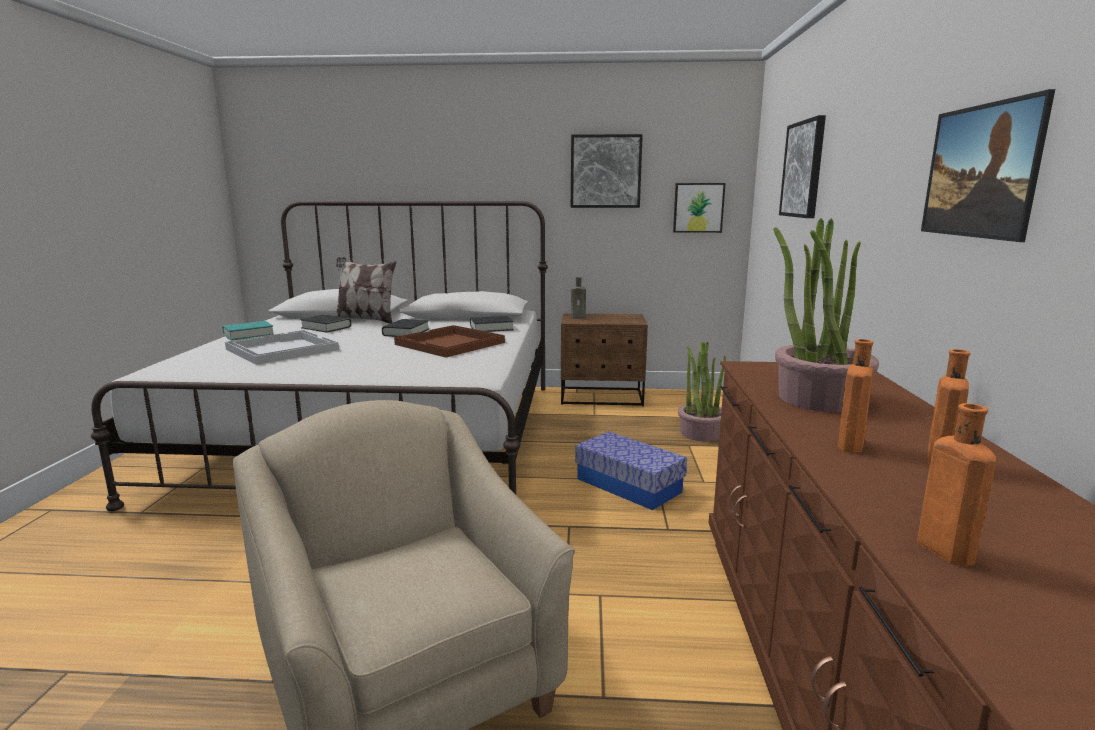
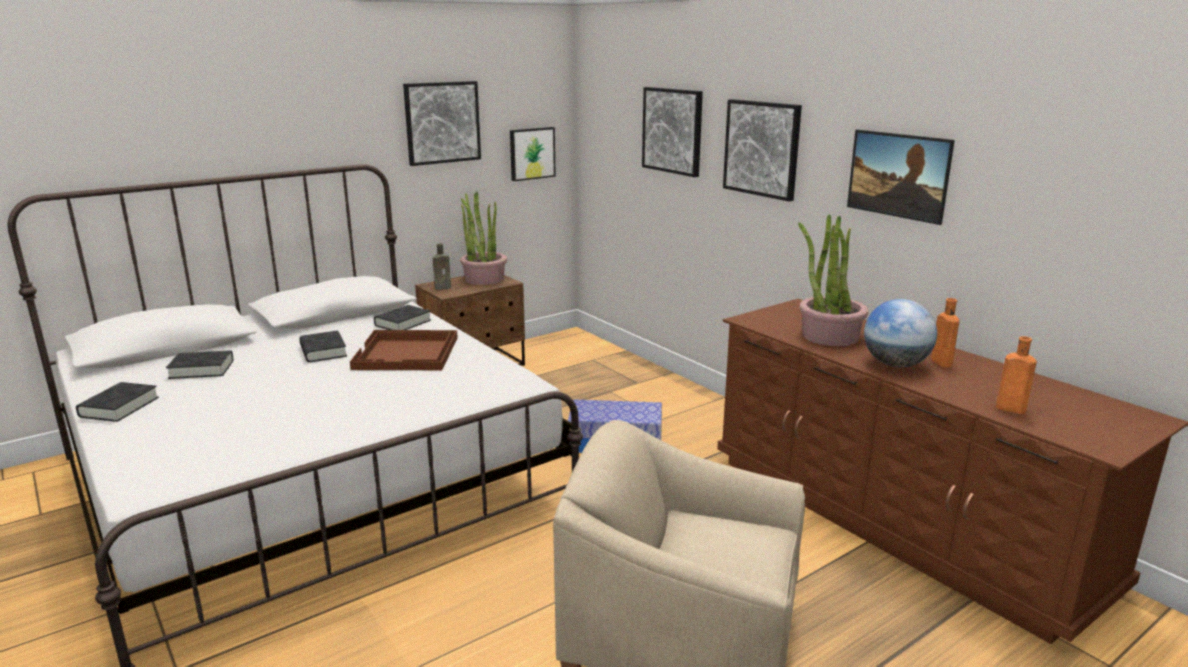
camera: 40 degrees left, 5 degrees up
(248, 335) = (119, 407): turquoise book -> black book
(281, 349) = (230, 413): white tray -> none
(366, 320) = (227, 347): pillow -> none
(701, 433) = (605, 377): potted plant -> potted plant (484, 279)
(850, 444) = (895, 364): orange bottle -> globe
(860, 170) = (762, 148): none -> picture

